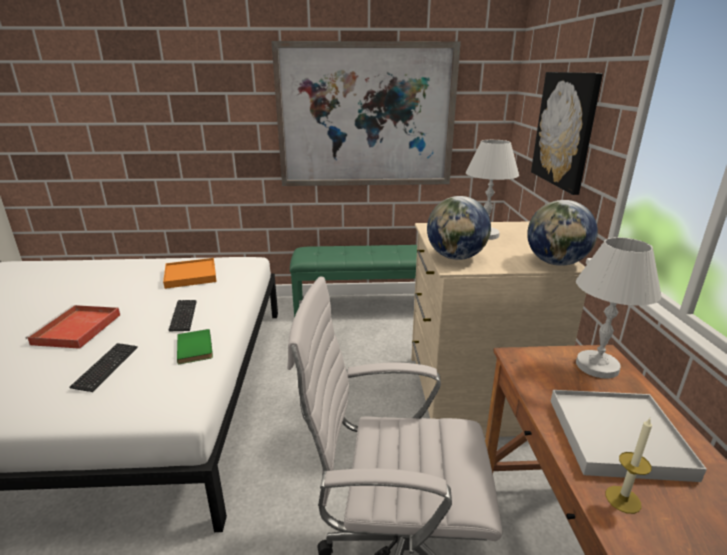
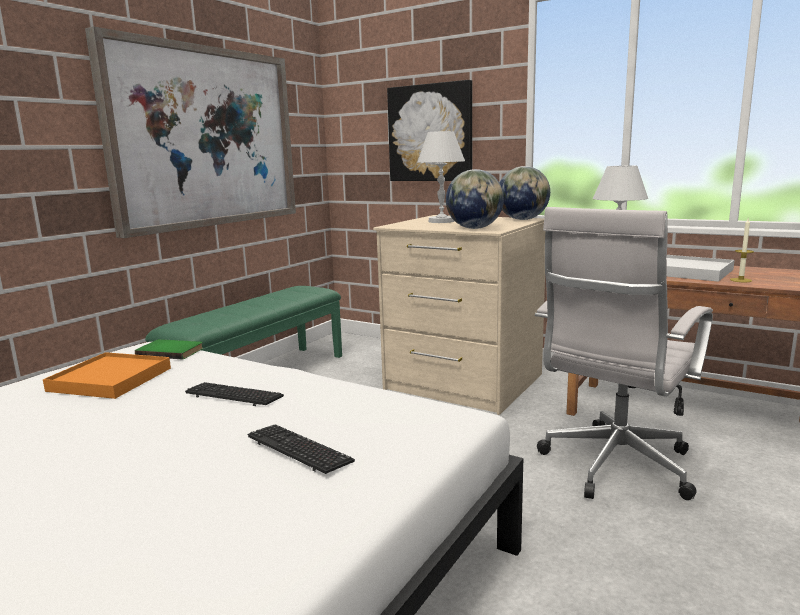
camera: 55 degrees left, 10 degrees down
(76, 330) = (127, 468): red tray -> none
(196, 348) = (335, 397): green book -> green book (171, 351)

